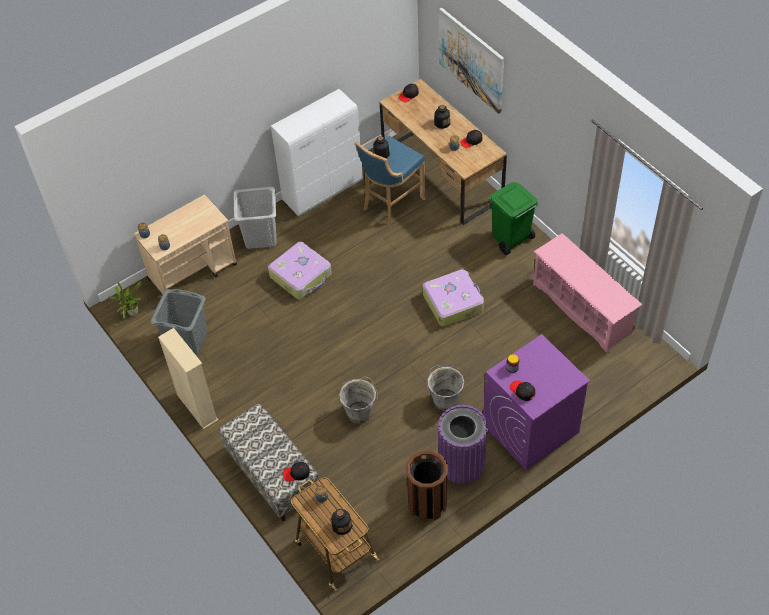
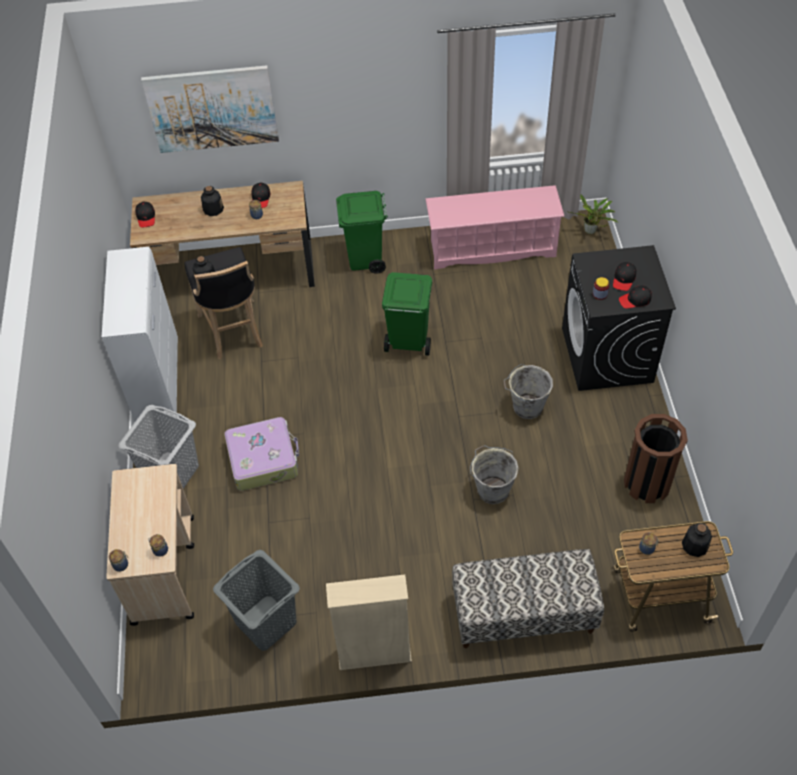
camera: 60 degrees left, 0 degrees up
(132, 314) = (174, 668): potted plant -> potted plant (591, 232)
(296, 473) = (578, 569): black cap -> black cap (624, 279)
(391, 204) = (233, 332): blue stool -> black stool
(453, 302) = (408, 342): suitcase -> green trash can
(461, 462) = (613, 430): purple trash can -> none
(530, 429) = (607, 355): purple washing machine -> black washing machine

